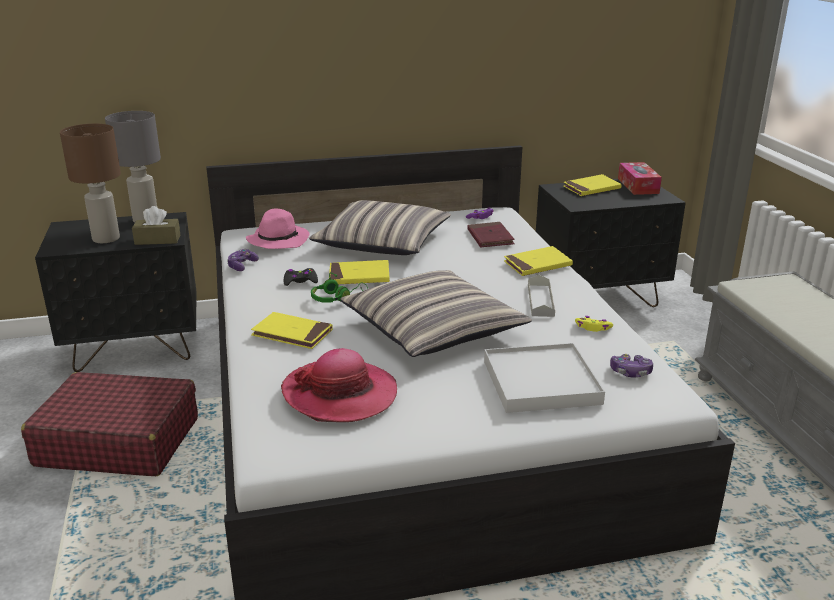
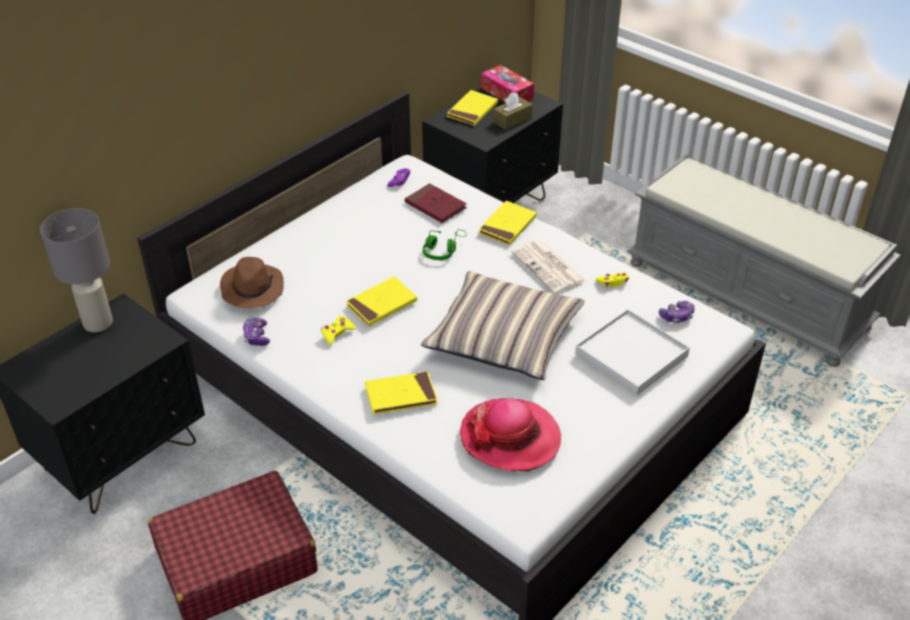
camera: 35 degrees left, 15 degrees up
(105, 239) = (92, 367): brown table lamp -> none
(157, 240) = (152, 345): brown tissue box -> brown tissue box (512, 120)
(278, 240) = (252, 289): pink hat -> brown hat
(300, 281) = (337, 333): black game controller -> yellow game controller
(337, 298) = (391, 338): green headphones -> green headphones (443, 250)
(382, 242) = (350, 251): pillow -> none
(540, 300) = (549, 268): grey tray -> newspaper

